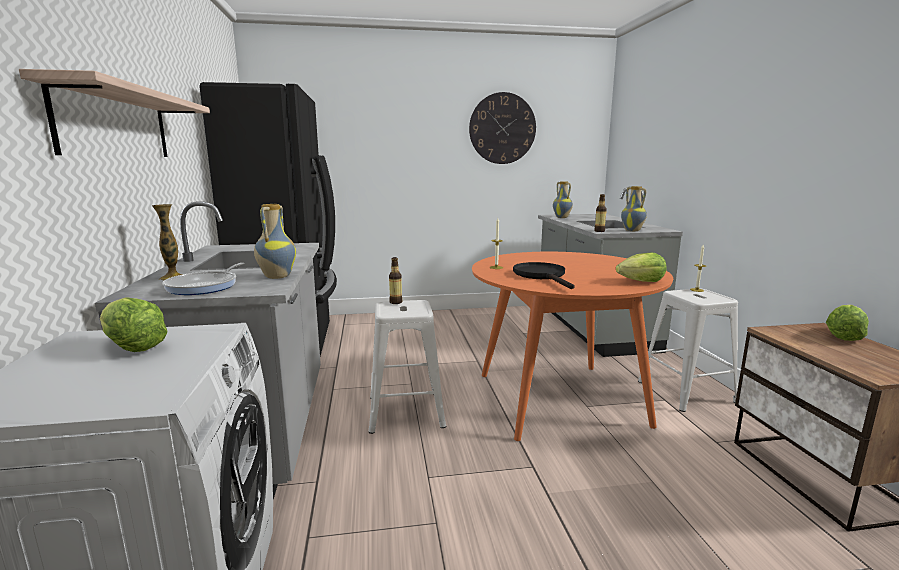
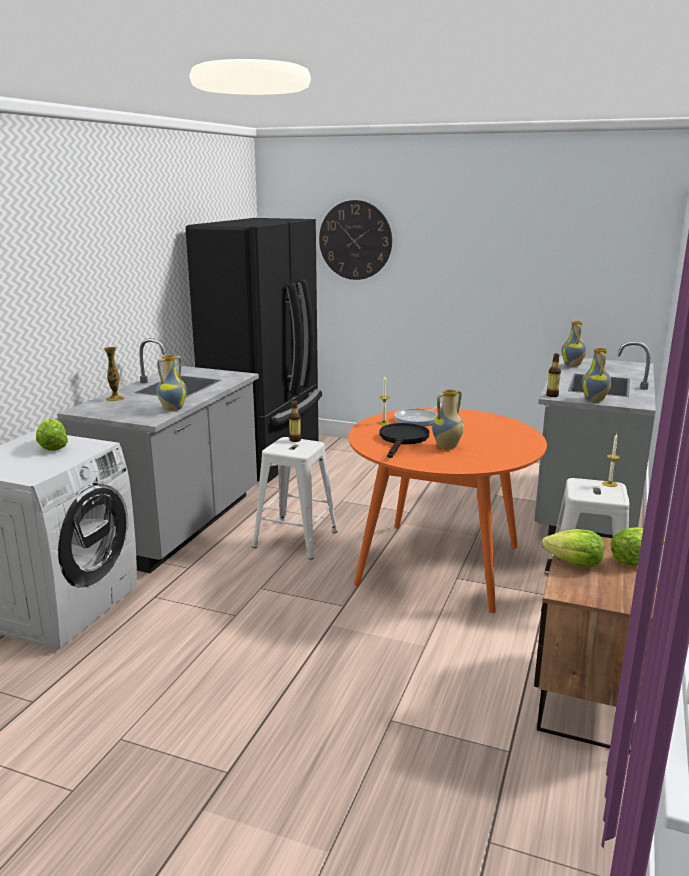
camera: 30 degrees right, 5 degrees up
(116, 125) = (92, 289): shelf -> none
(205, 286) = (122, 410): frying pan -> frying pan (418, 420)
(502, 128) = (526, 247): wall clock -> wall clock (355, 240)
(589, 275) = (447, 447): none -> vase
(641, 282) = (477, 463): lettuce -> lettuce (574, 562)

